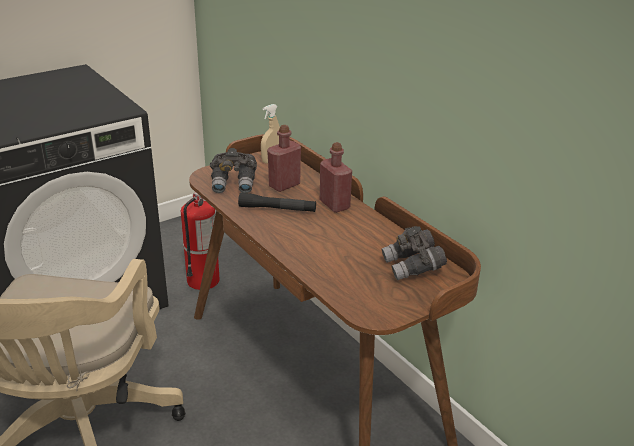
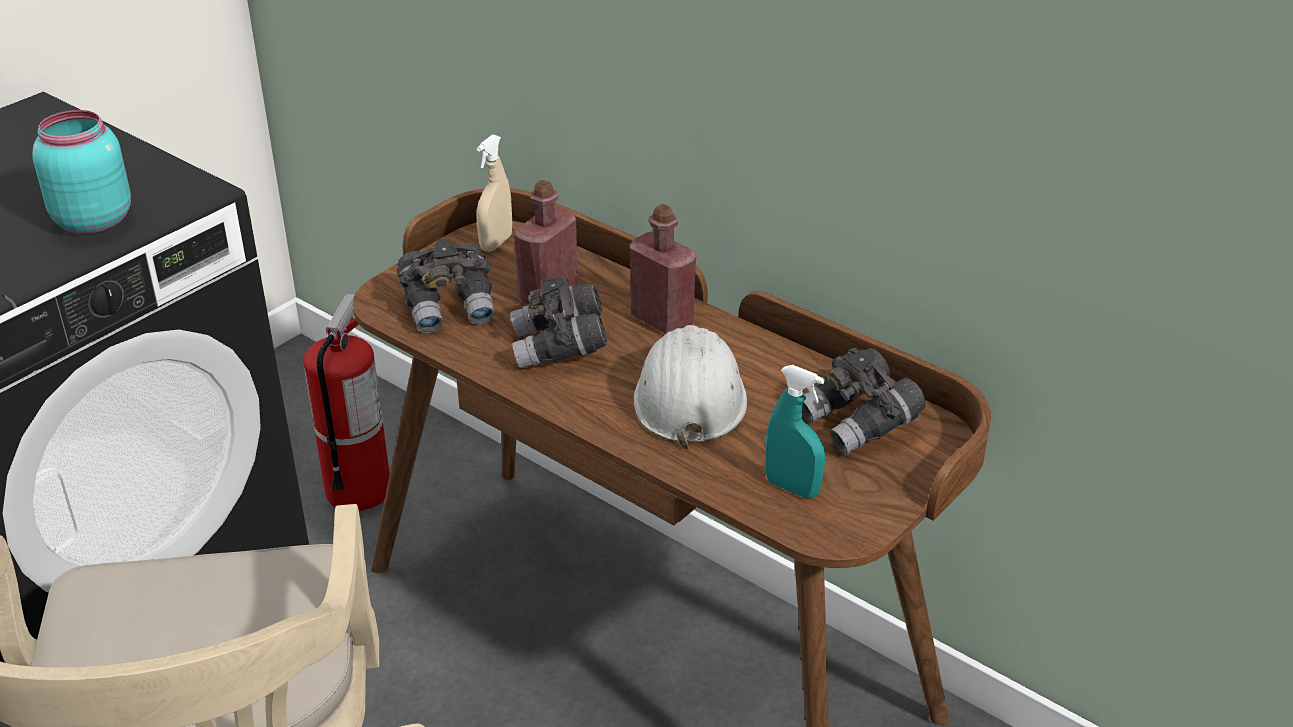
camera: 15 degrees left, 5 degrees up
(73, 114) = (92, 220): none -> turquoise jar
(277, 209) = (560, 348): black flashlight -> grey binoculars
(330, 241) = (689, 397): none -> white hard hat
(361, 291) = (792, 487): none -> turquoise spray bottle

